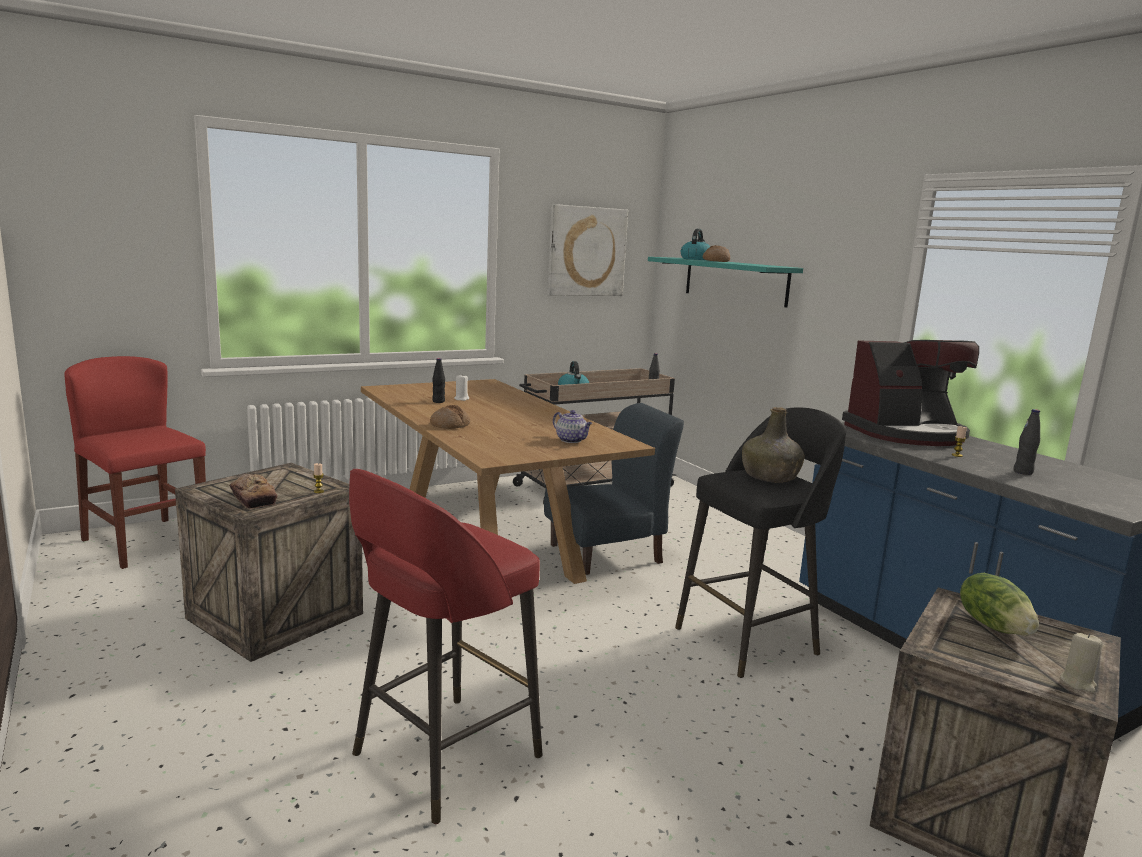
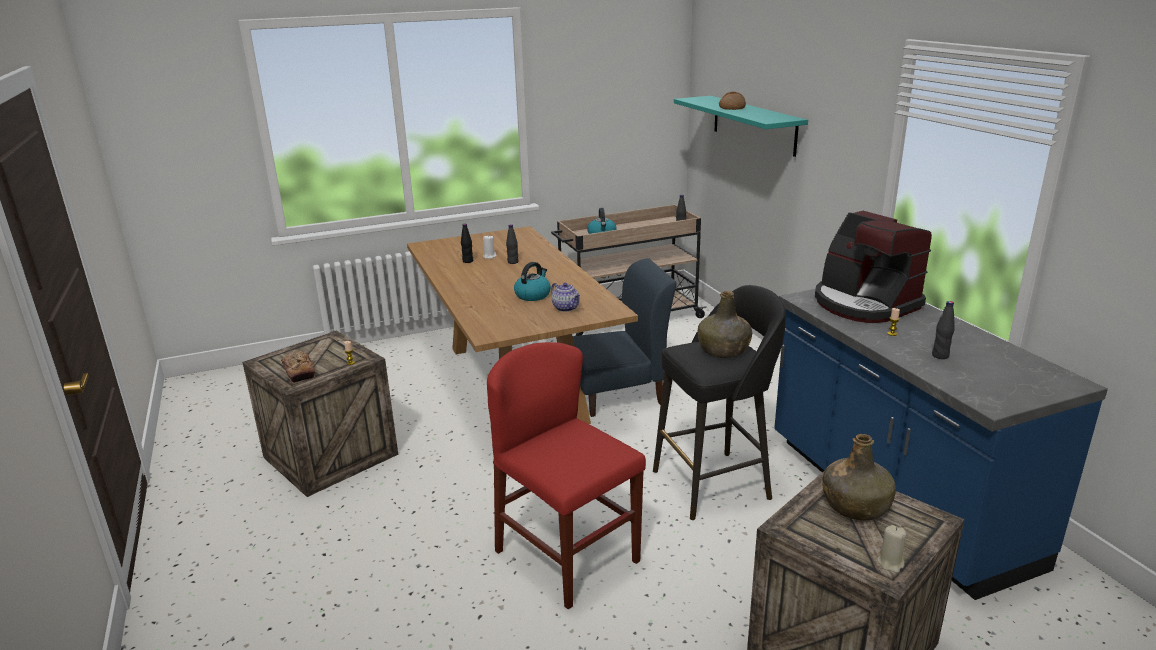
camera: 10 degrees right, 10 degrees up
(145, 542) = (240, 385): red chair -> red chair (567, 556)
(442, 757) = (433, 582): red stool -> none
(450, 425) = (467, 292): bread -> none
(490, 404) = (513, 262): none -> black bottle
(586, 251) = (616, 95): picture -> none
(695, 259) = (717, 102): kettle -> kettle (533, 295)
(906, 433) = (864, 304): coffee machine -> coffee machine turned 60 degrees clockwise
(994, 626) = (855, 506): lettuce -> green bottle

